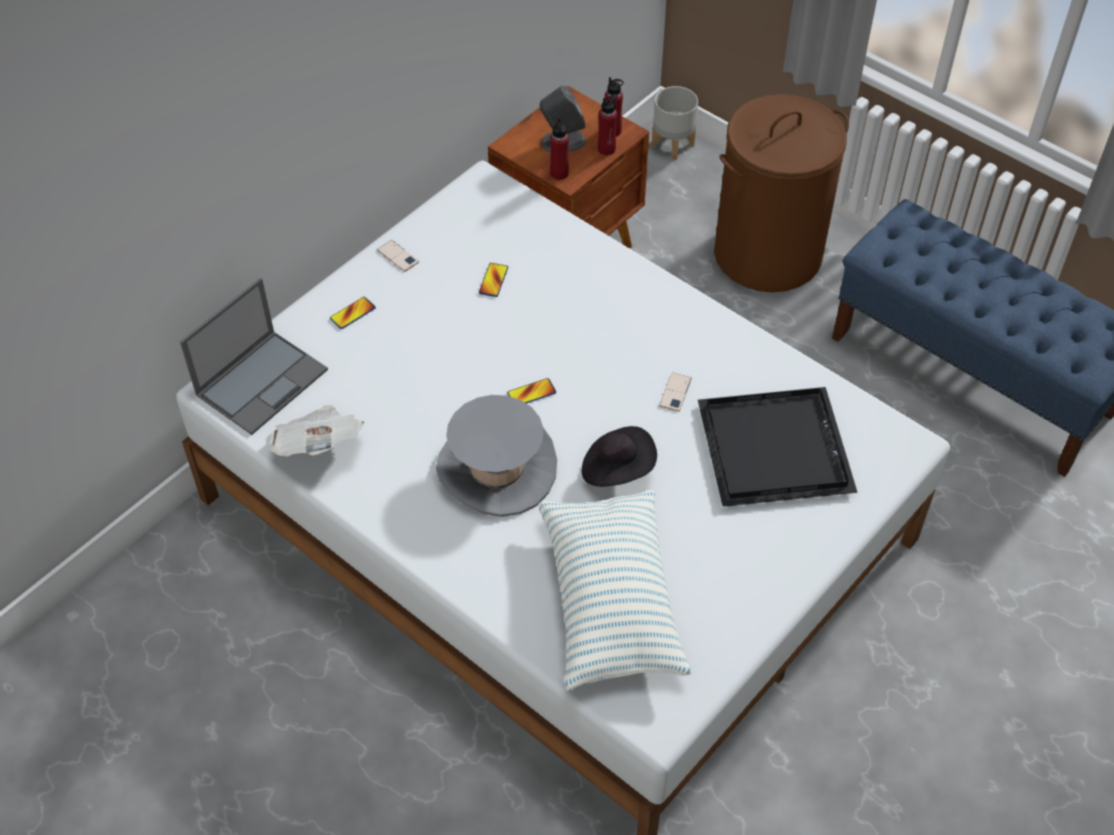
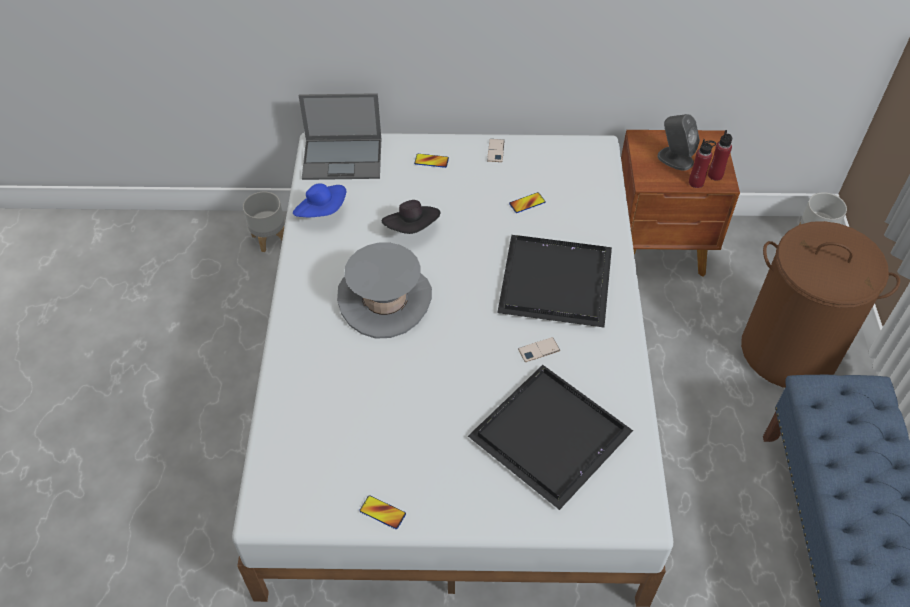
camera: 50 degrees right, 0 degrees up
(187, 558) = (269, 238): none -> grey planter
(319, 446) = (322, 212): newspaper -> blue hat
(531, 393) = (460, 278): phone -> phone (382, 512)
(559, 173) = (646, 174): red bottle -> none
(610, 602) = (337, 425): pillow -> none
(611, 324) = (557, 281): none -> black tray
(617, 469) = (445, 360): black hat -> black hat (412, 228)

